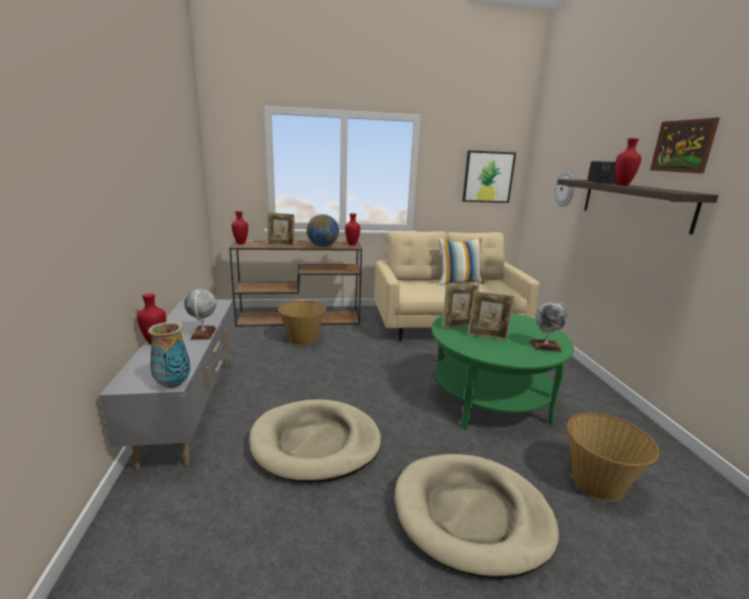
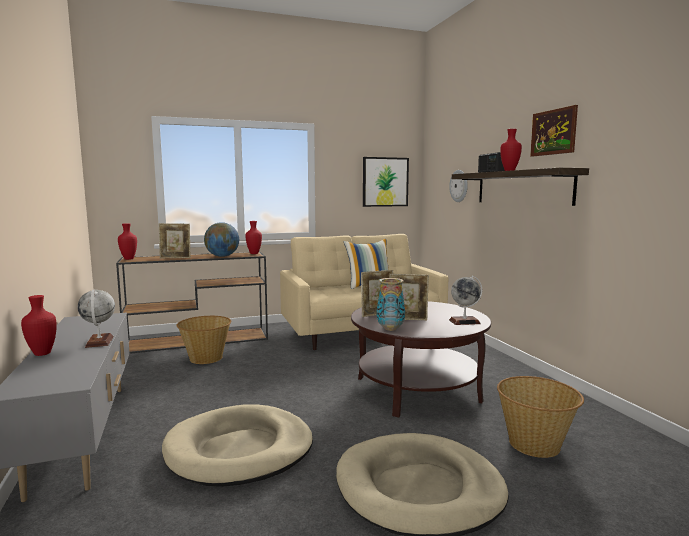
camera: 10 degrees left, 10 degrees down
(173, 384) = (74, 384): vase -> vase (390, 329)
(490, 399) = (417, 389): green coffee table -> brown coffee table

